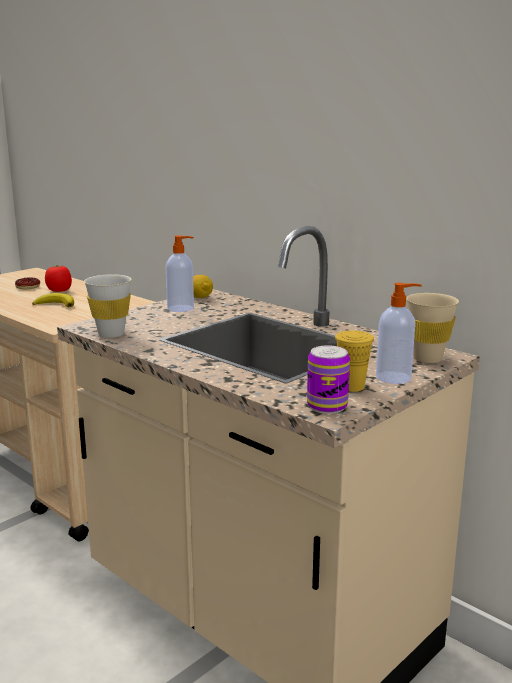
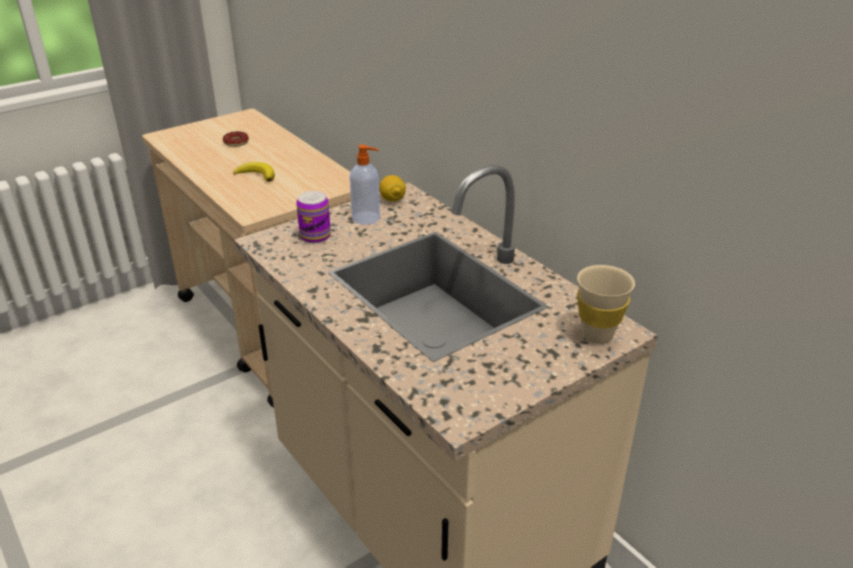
camera: 10 degrees right, 15 degrees up
(59, 291) = (266, 151): tomato -> none
(111, 334) = (283, 258): white cup -> none
(327, 406) = (461, 406): can -> can (315, 236)
(352, 387) = (498, 376): yellow cup -> none
(395, 378) = (549, 365): soap dispenser -> none

